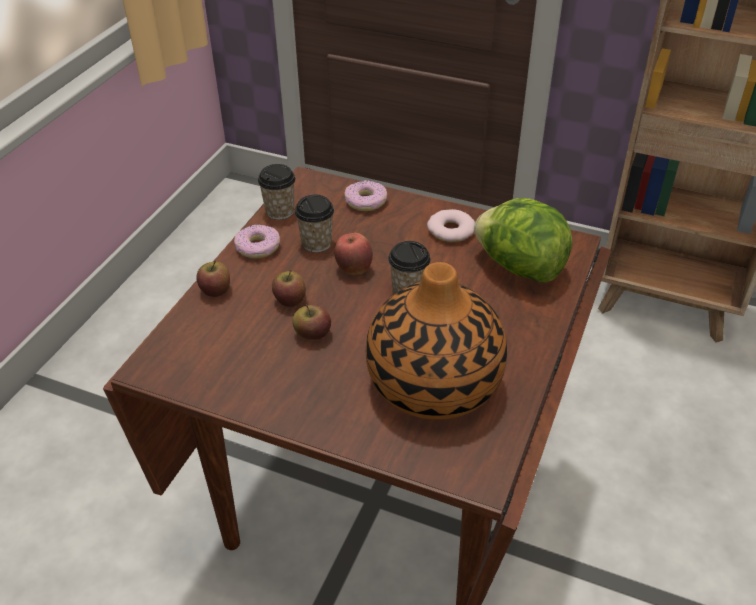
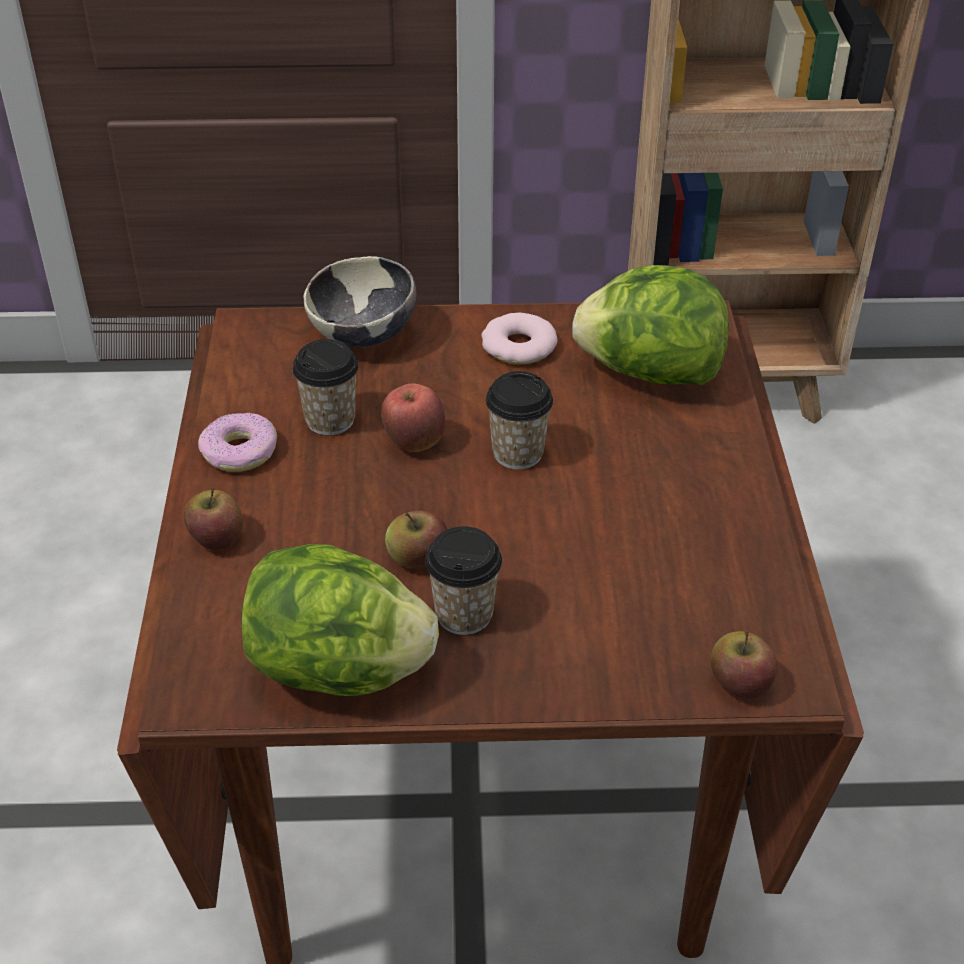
camera: 25 degrees left, 0 degrees up
(230, 381) = (339, 670): none -> lettuce
(280, 211) = (237, 386): cup -> cup (464, 614)
(290, 300) = (347, 518): apple -> apple (739, 683)
(366, 202) = (364, 336): donut -> bowl
(434, 383) = (641, 572): vase -> none

